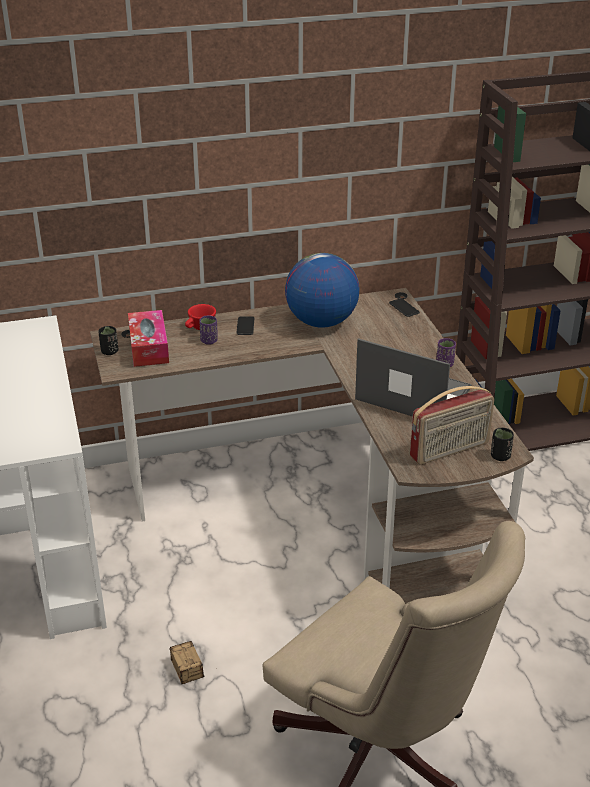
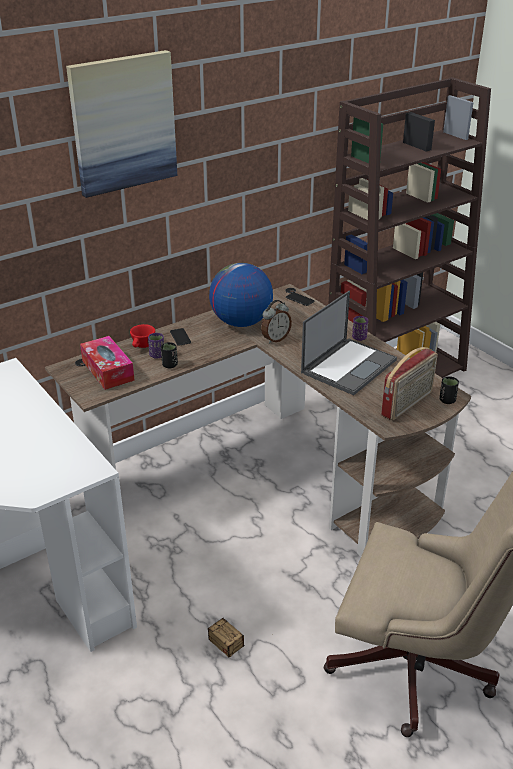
camera: 20 degrees left, 0 degrees up
(109, 351) = (74, 381): black cup -> black cup (169, 365)
(198, 80) = (123, 123): none -> picture
(347, 347) = (275, 339): none -> alarm clock
(411, 394) = (349, 366): laptop -> laptop turned 120 degrees clockwise

